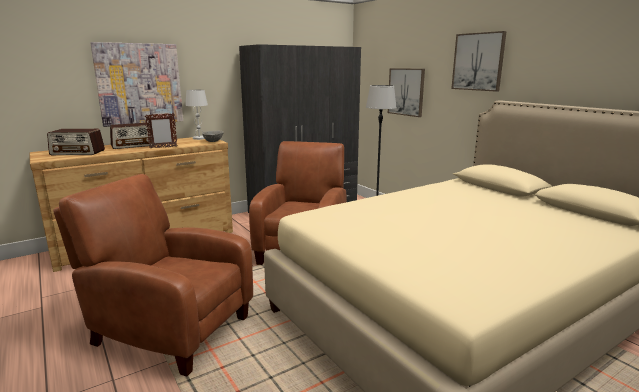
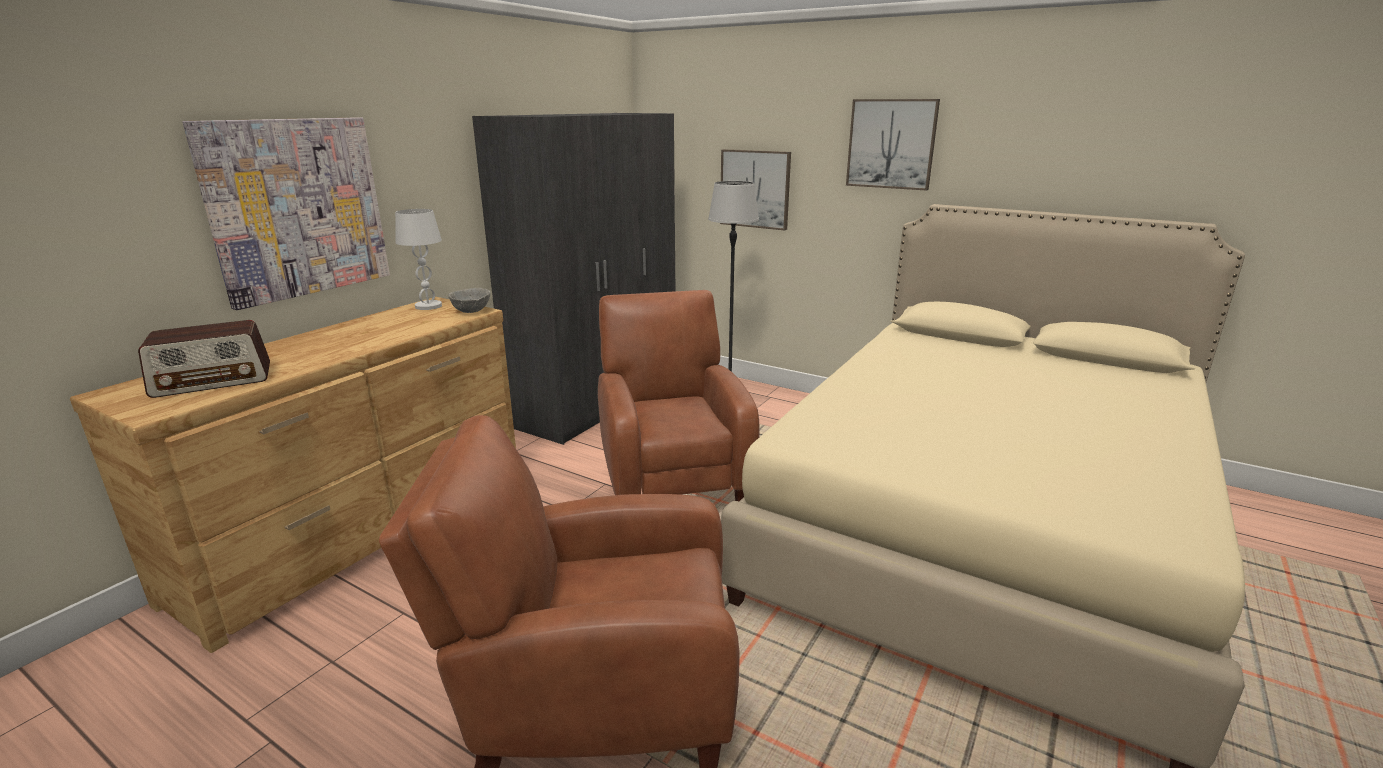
camera: 25 degrees left, 5 degrees up
(134, 145) = (317, 342): radio -> none
(163, 147) = (394, 339): picture frame -> none

